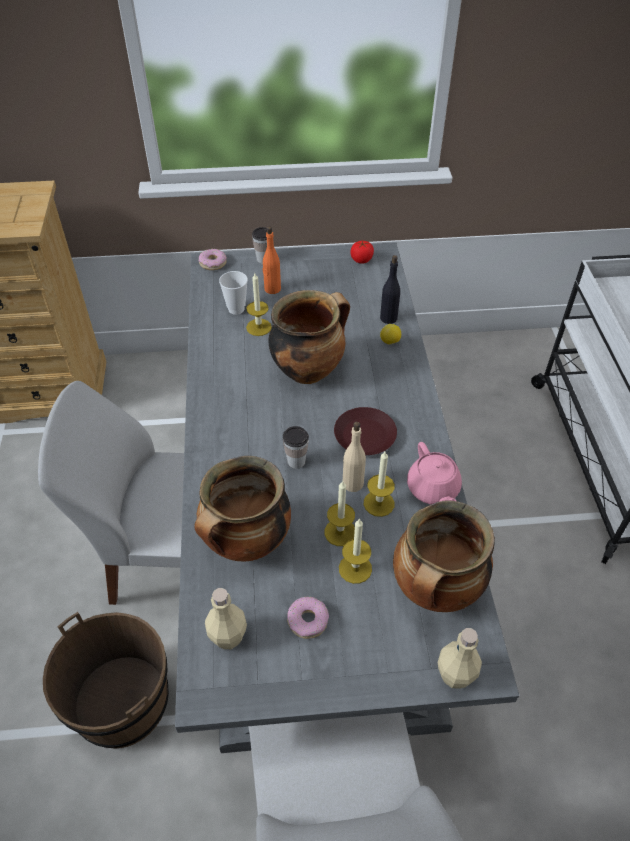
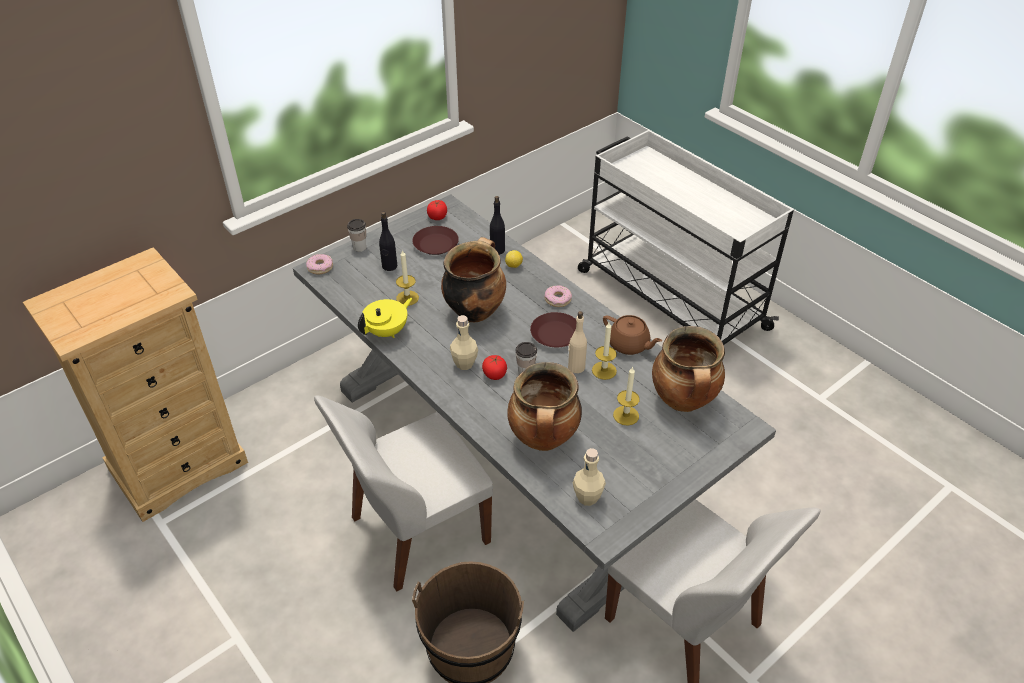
camera: 35 degrees left, 5 degrees down
(211, 351) = (387, 331): none -> yellow teapot
(236, 309) = (376, 293): cup -> none
(265, 446) = (494, 374): none -> tomato
(272, 289) = (389, 266): orange bottle -> black bottle
(307, 620) = (626, 460): donut -> donut (557, 299)
(334, 286) = (435, 244): none -> brown plate
(340, 532) = (596, 400): candle -> none
(433, 489) = (629, 345): pink teapot -> brown teapot
(455, 676) = (735, 439): beige bottle -> beige bottle (464, 364)

